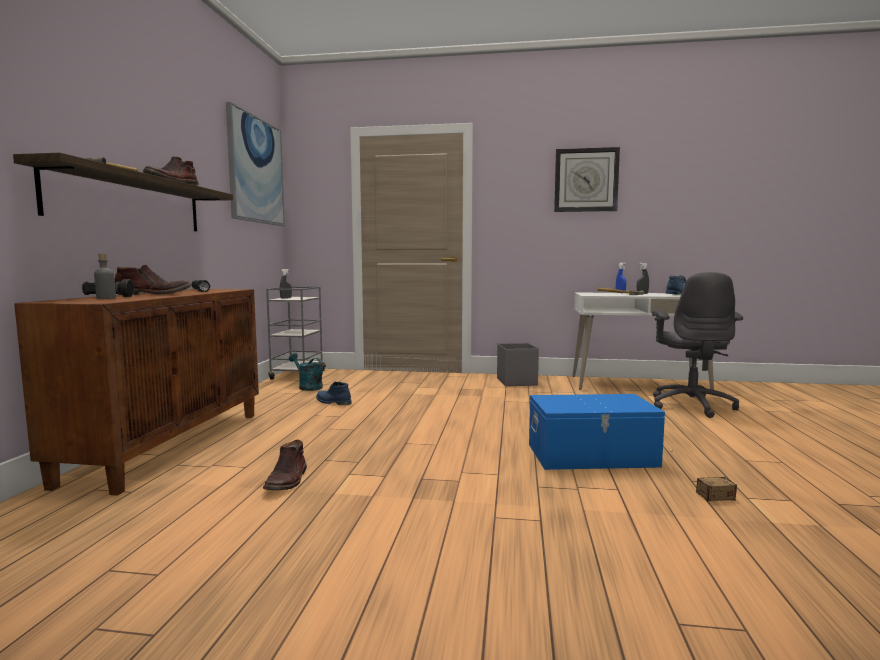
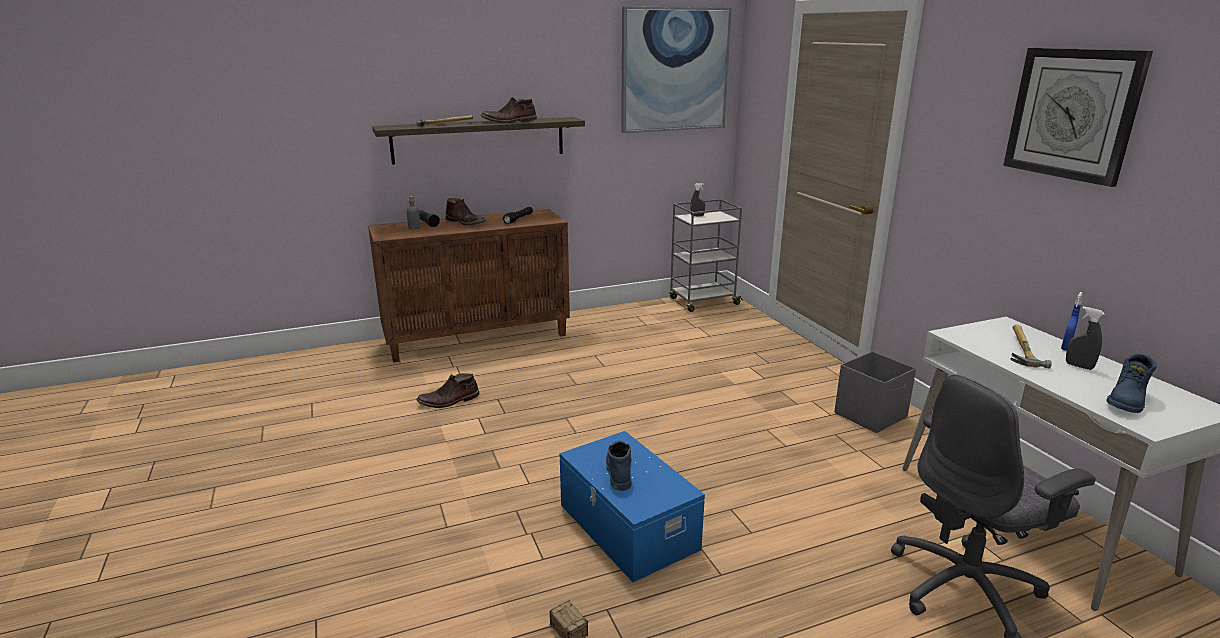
camera: 60 degrees right, 15 degrees up
(307, 387) = (671, 321): turquoise watering can -> none
(333, 402) = (639, 348): blue boot -> blue boot (618, 470)

